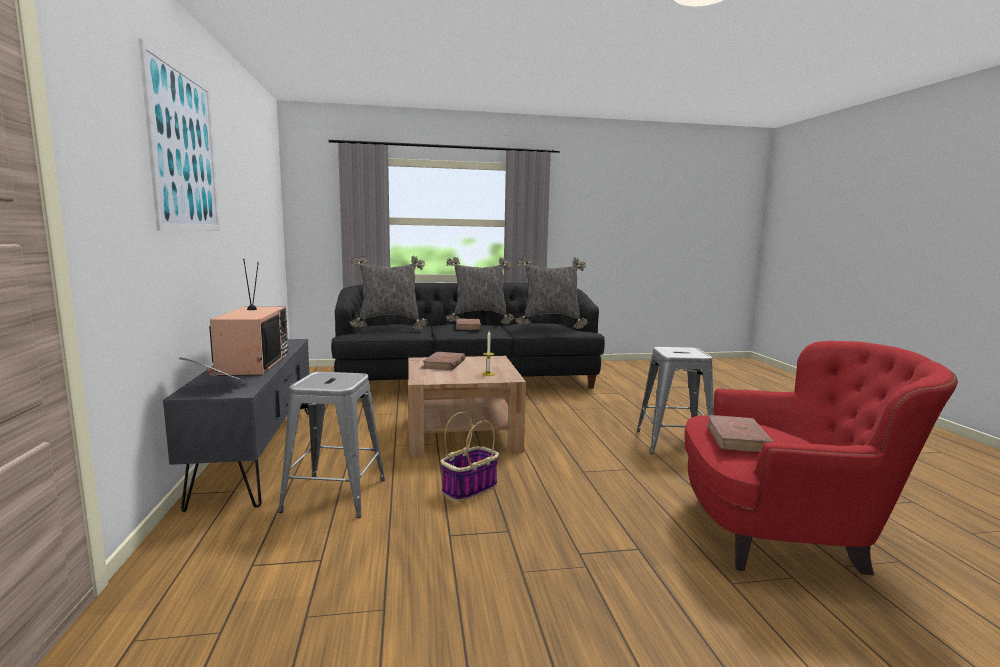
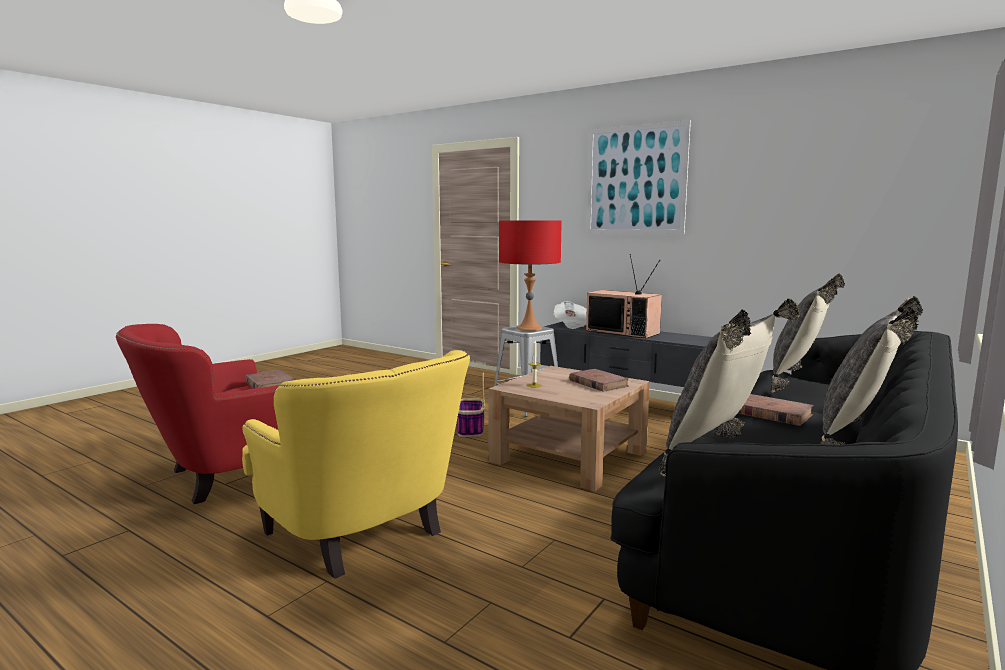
camera: 135 degrees right, 0 degrees up
(333, 378) = (529, 328): none -> red table lamp
(674, 442) = (362, 534): grey stool -> yellow armchair

